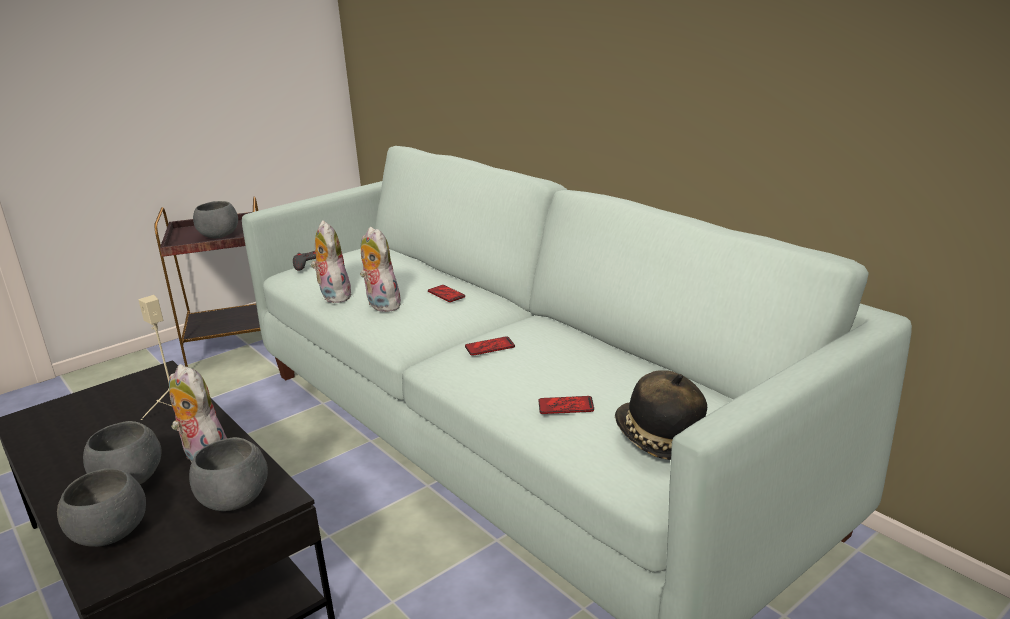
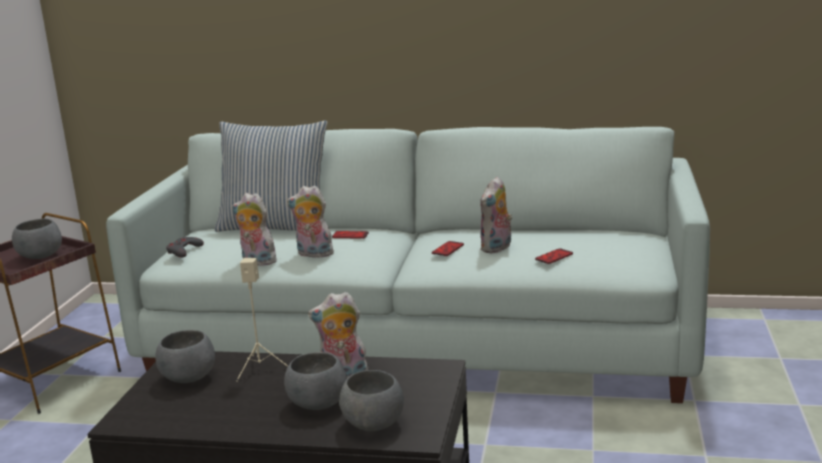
camera: 40 degrees left, 5 degrees down
(235, 500) = (417, 379): grey bowl -> grey bowl (189, 378)
(417, 262) = (275, 227): none -> pillow
(536, 366) = (497, 248): none -> plush toy
(658, 439) = (625, 253): hat -> none

